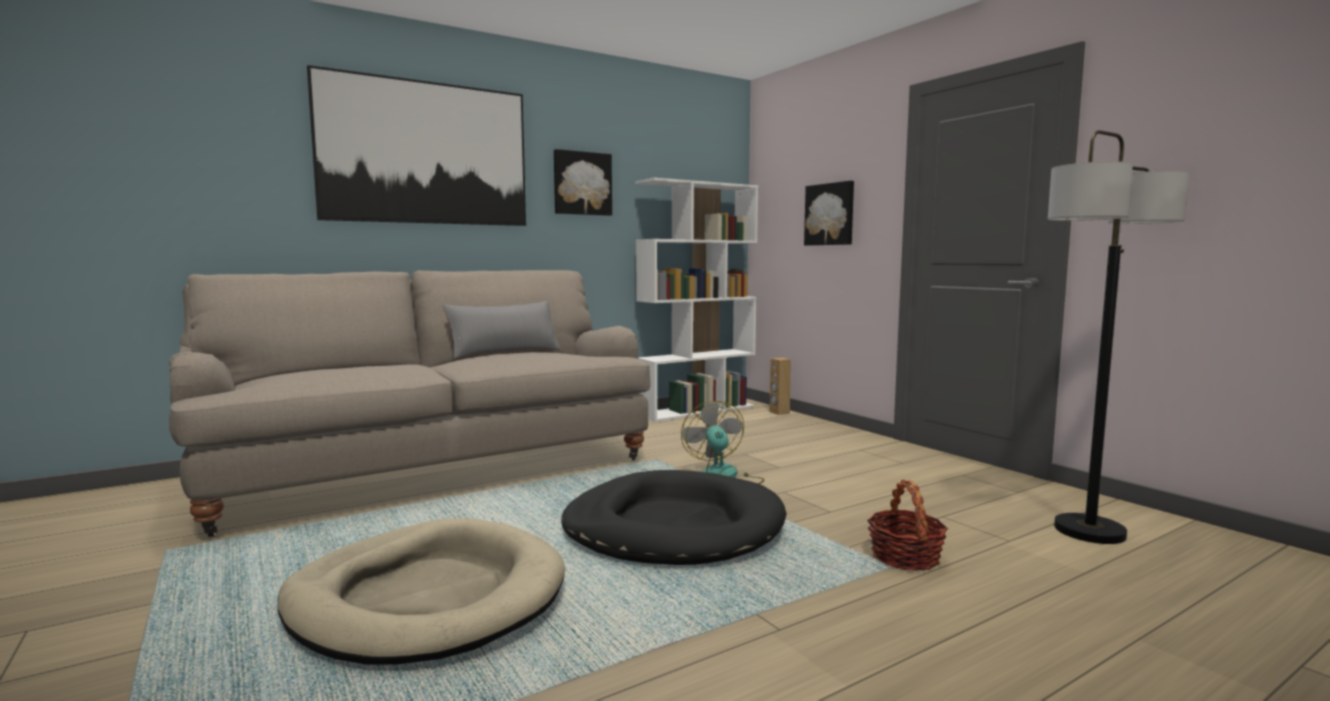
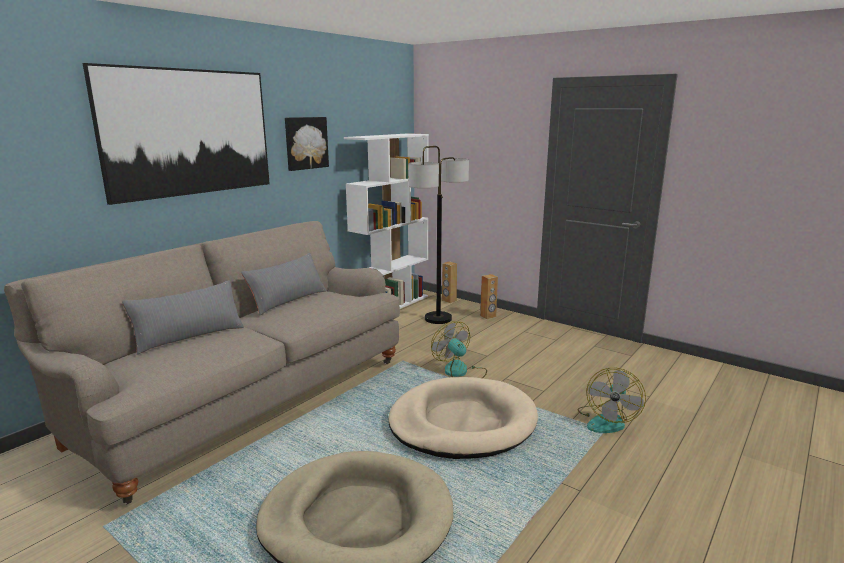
camera: 20 degrees left, 10 degrees up
(355, 366) = (189, 336): none -> grey pillow
(673, 527) = (462, 423): black dog bed -> beige dog bed
(820, 431) = (488, 316): none -> brown speaker
(830, 214) = (487, 161): picture -> none
(905, 557) = (607, 420): basket -> fan
(1090, 531) = (682, 381): floor lamp -> floor lamp (438, 319)

